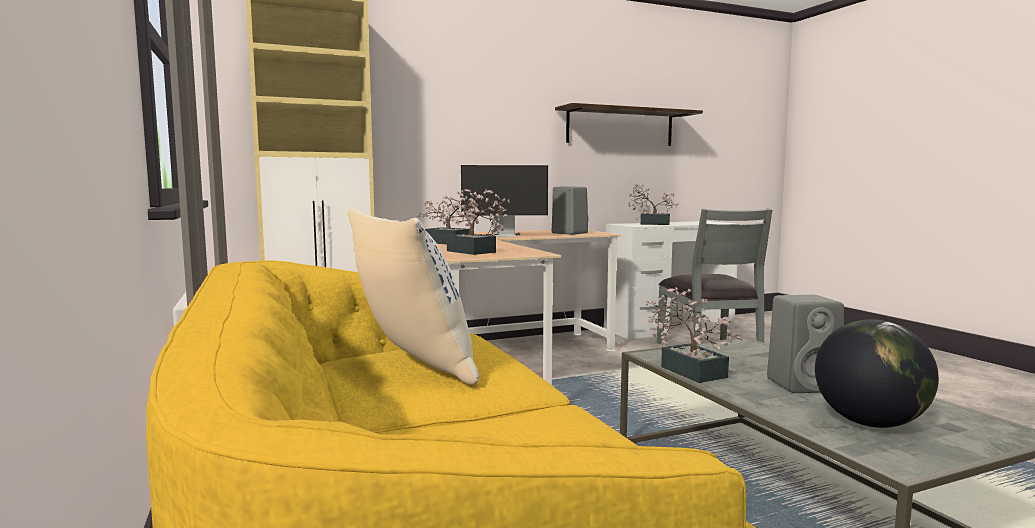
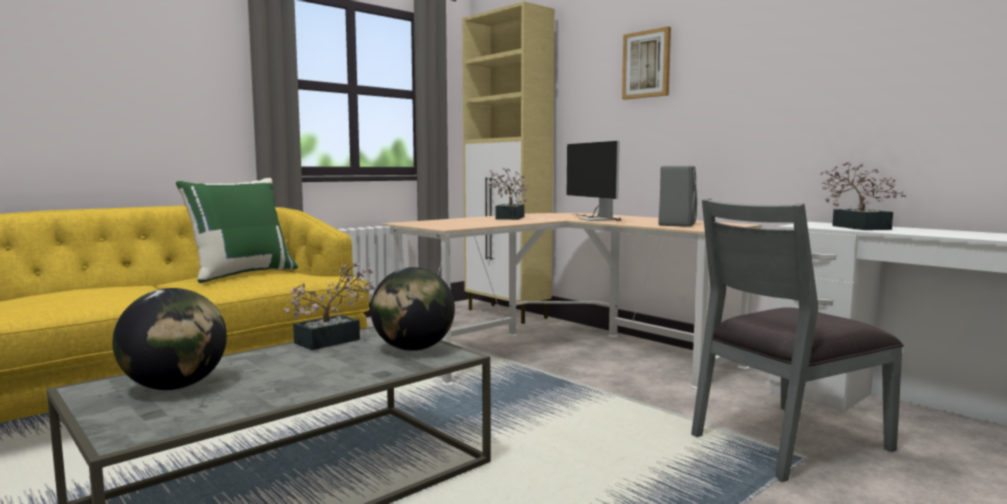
camera: 70 degrees right, 0 degrees up
(409, 366) = (241, 274): white pillow -> green pillow
(474, 95) = (647, 64): none -> picture
(474, 252) = (441, 222): potted plant -> none
(620, 127) = (847, 73): shelf -> none
(725, 350) = (413, 349): none -> globe
(804, 385) = (291, 372): grey speaker -> none

